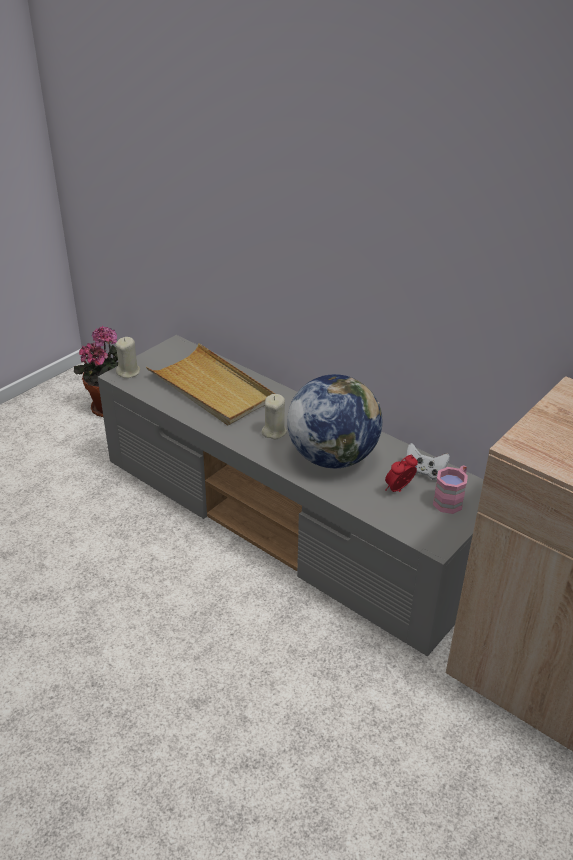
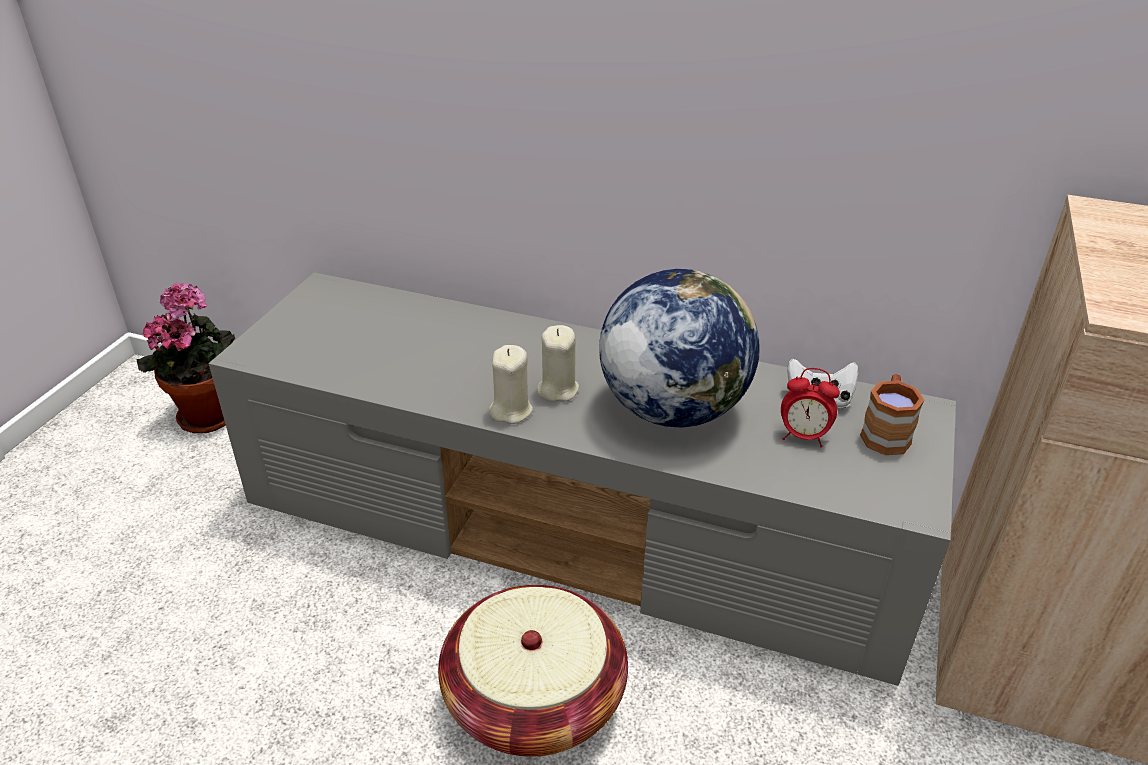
camera: 20 degrees left, 0 degrees up
(128, 372) = (262, 345): beige candle -> beige candle (510, 410)
(212, 388) = (418, 343): beige tray -> none
(218, 604) = (534, 699): none -> basket
(399, 490) = (803, 436): alarm clock -> alarm clock turned 105 degrees counterclockwise
(451, 499) = (885, 432): pink mug -> brown mug

